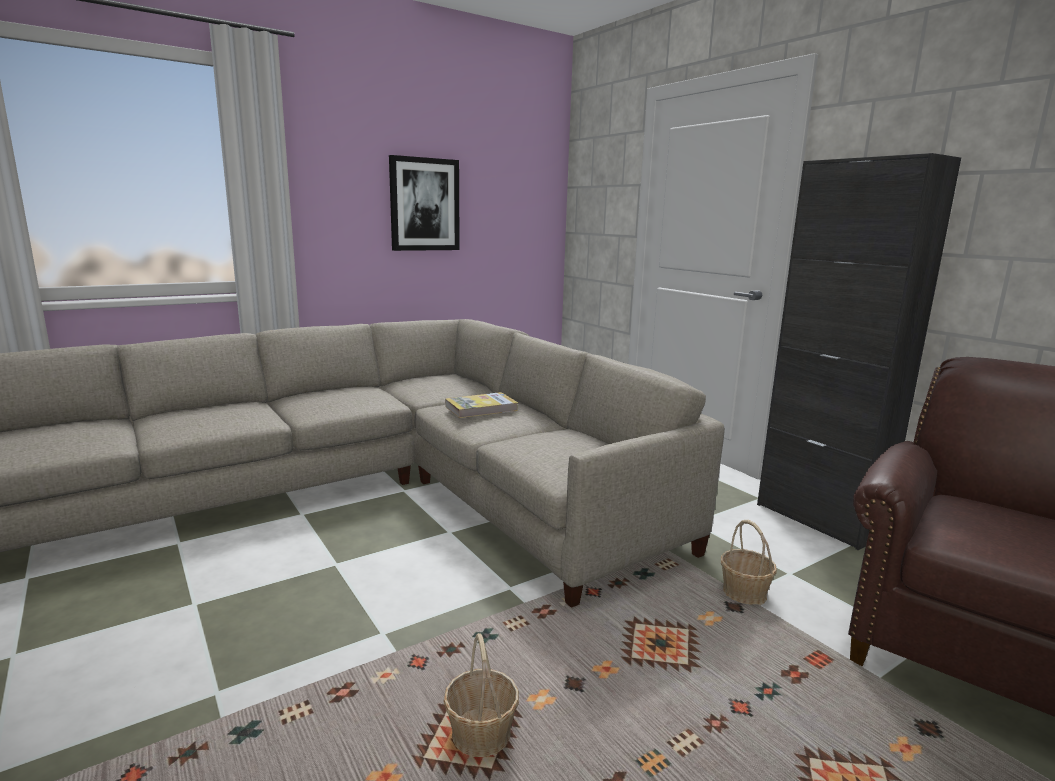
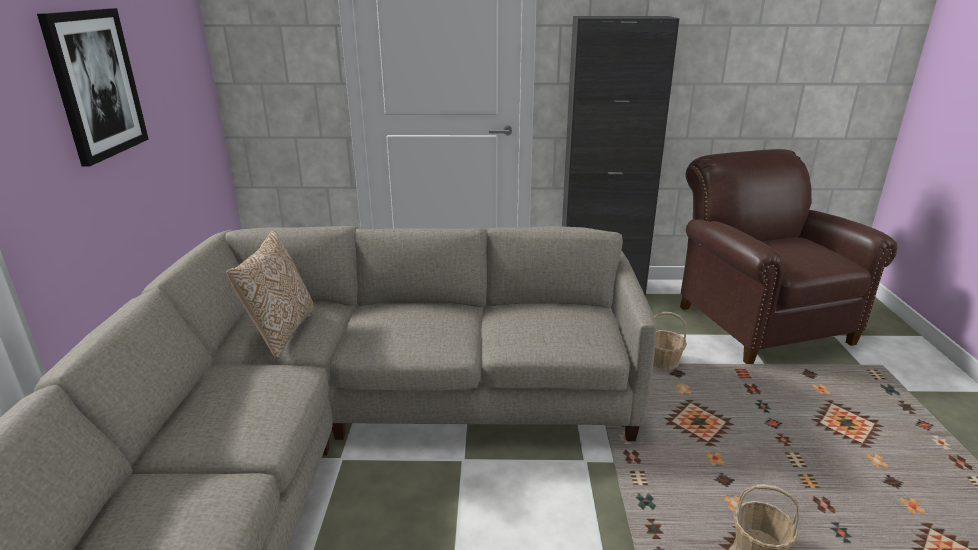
camera: 55 degrees left, 10 degrees up
(428, 386) = (280, 332): none -> pillow
(481, 408) = (407, 326): book -> none

